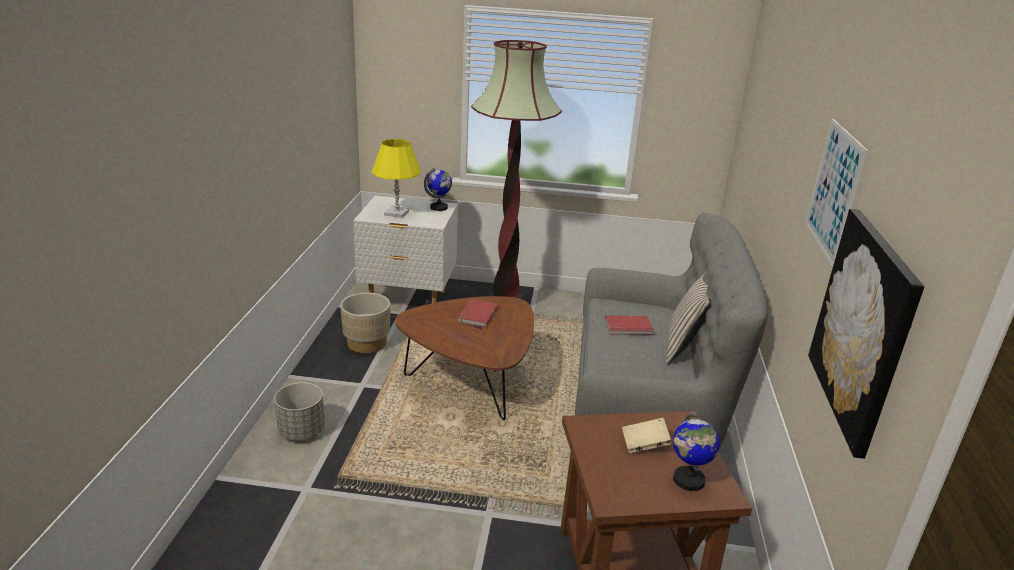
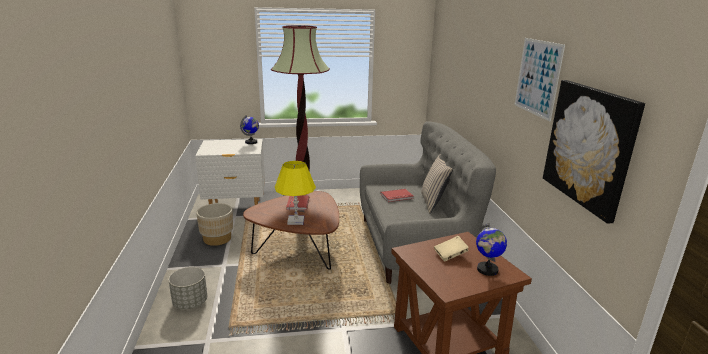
camera: 15 degrees left, 5 degrees down
(397, 213) = (224, 148): yellow table lamp -> yellow table lamp (296, 221)

